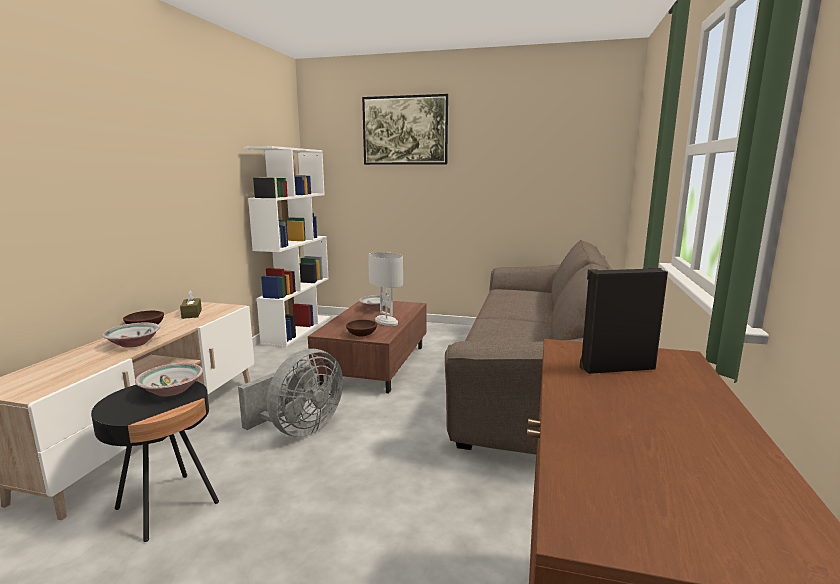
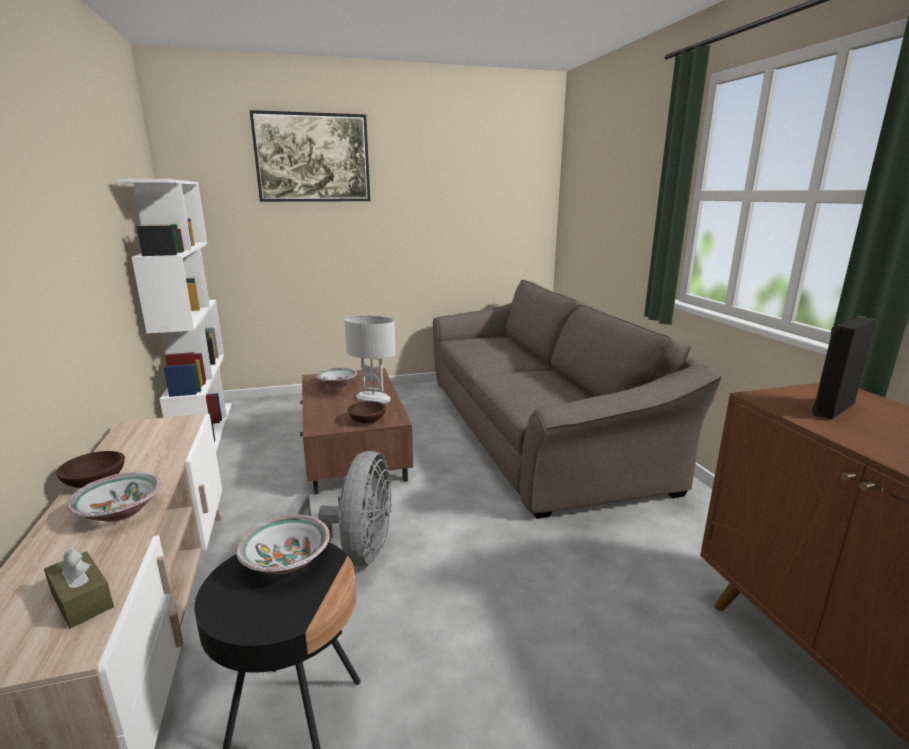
camera: 30 degrees left, 5 degrees up
(191, 314) = (139, 443): brown tissue box -> brown tissue box (82, 600)

